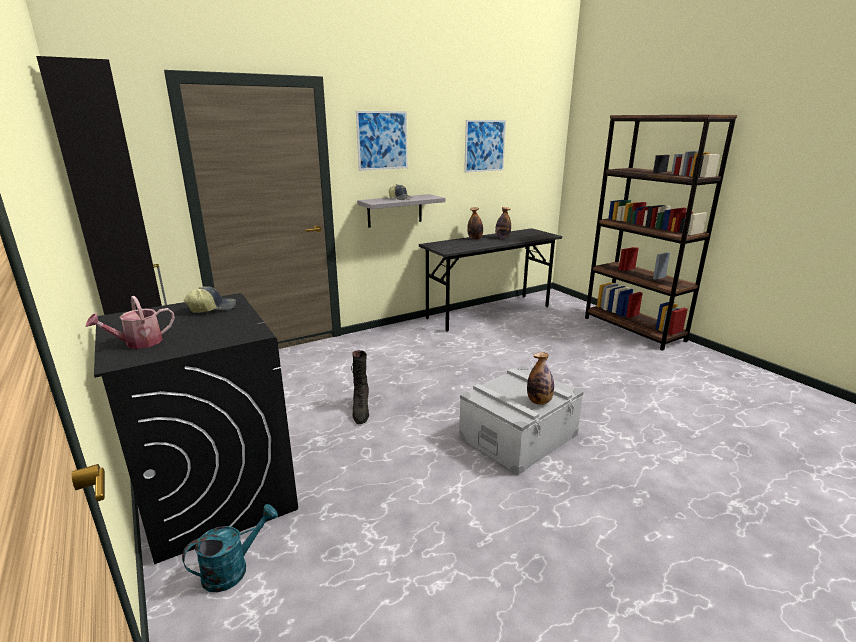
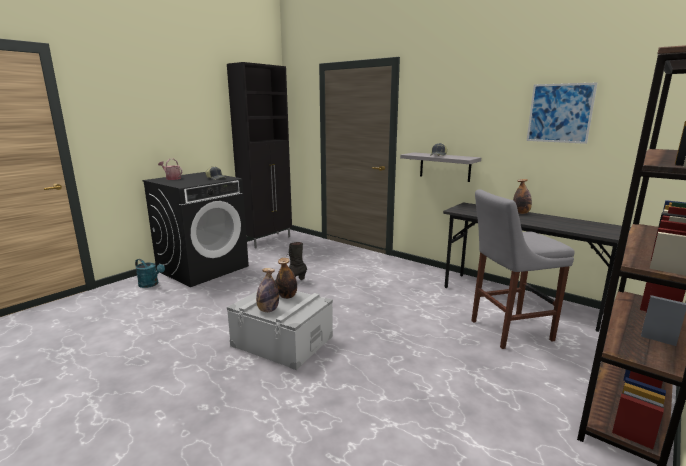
camera: 70 degrees right, 5 degrees down
(382, 140) = (439, 105): picture -> none
(502, 238) = (548, 220): bottle -> bottle (287, 296)
(536, 331) = (507, 330): none -> grey stool

